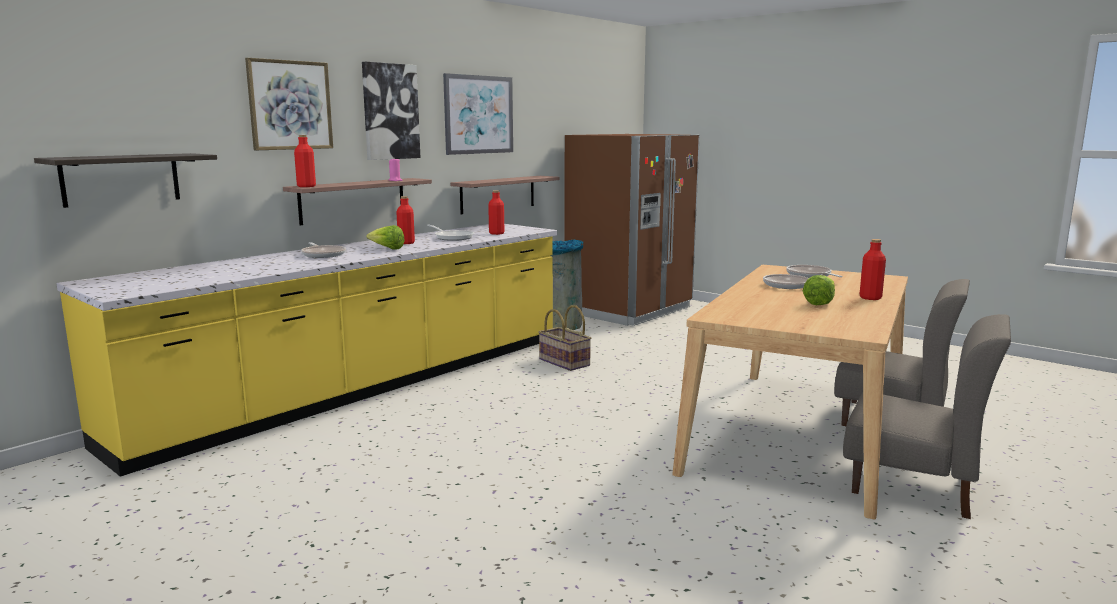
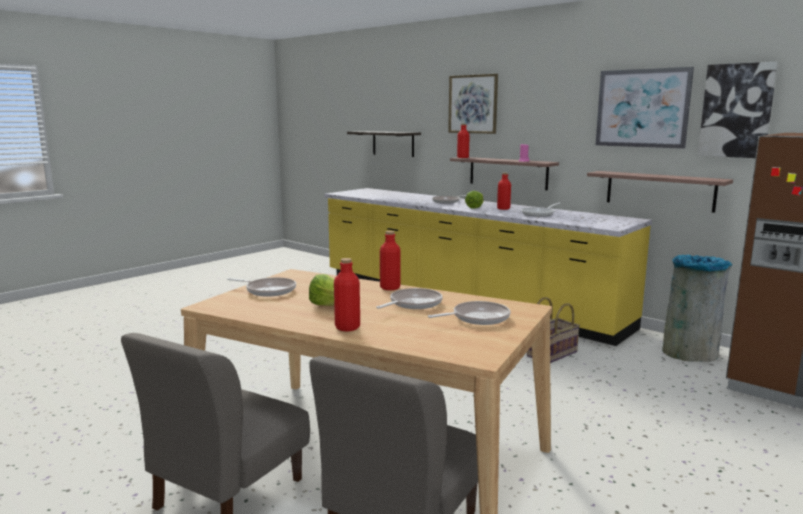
camera: 90 degrees right, 0 degrees up
(390, 111) = (545, 107): picture -> picture (736, 111)
(496, 233) = (573, 220): red bottle -> red bottle (390, 288)
(789, 321) = (268, 290): none -> frying pan

